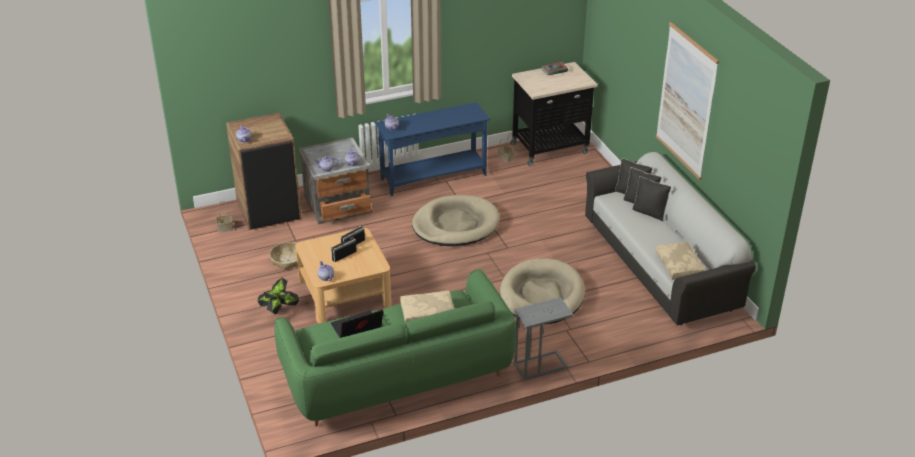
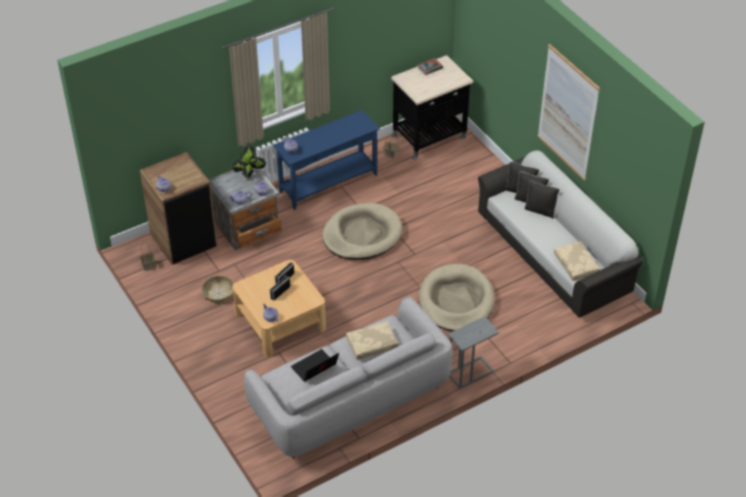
camera: 10 degrees left, 10 degrees up
(280, 312) = (227, 349): potted plant -> potted plant (249, 174)
(397, 377) = (350, 401): green sofa -> grey sofa

